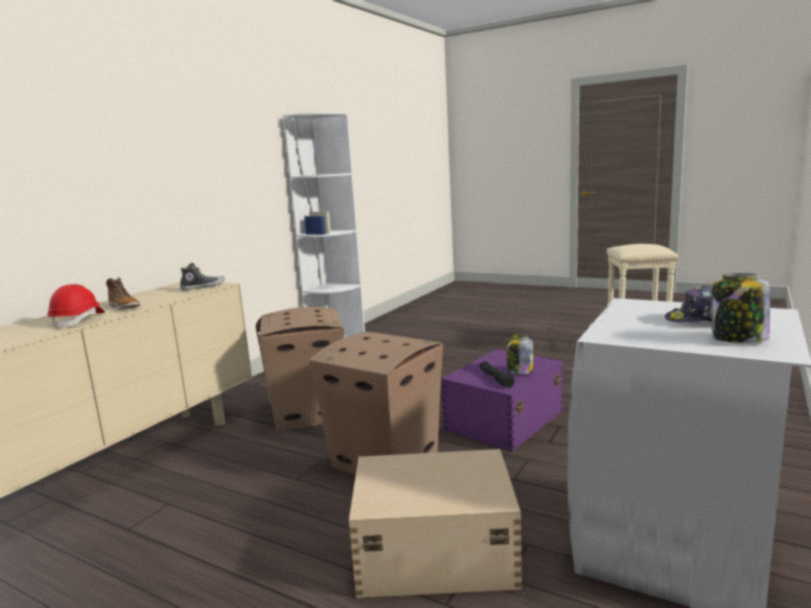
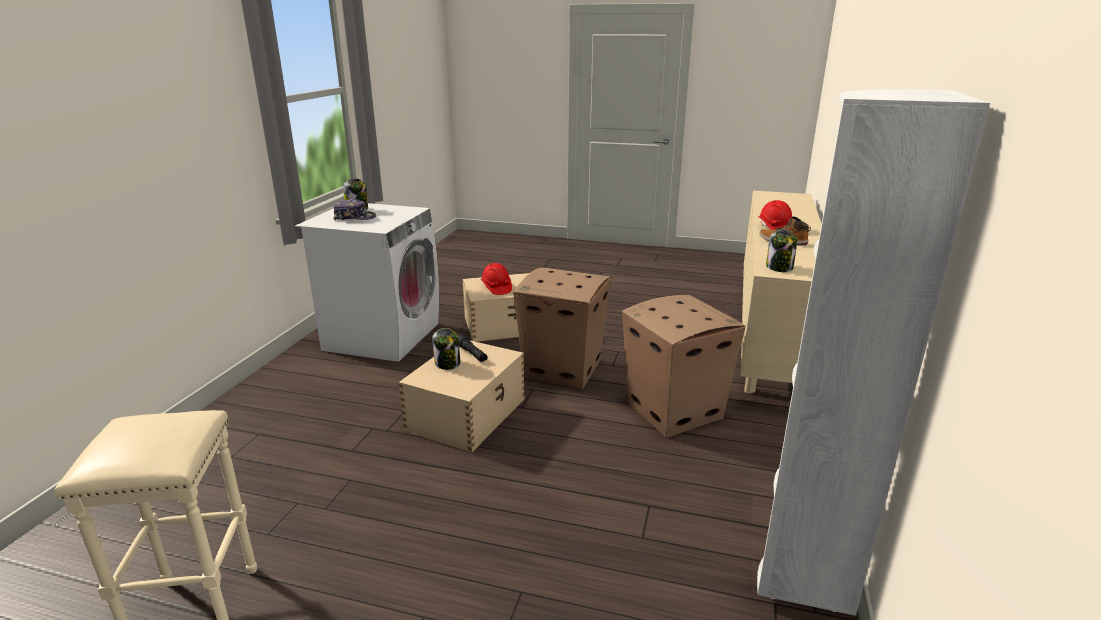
camera: 165 degrees right, 10 degrees up
(203, 287) = (779, 267): shoe -> jar
(452, 474) = (496, 288): none -> red hard hat
(503, 420) = (467, 414): purple storage box -> beige storage box

